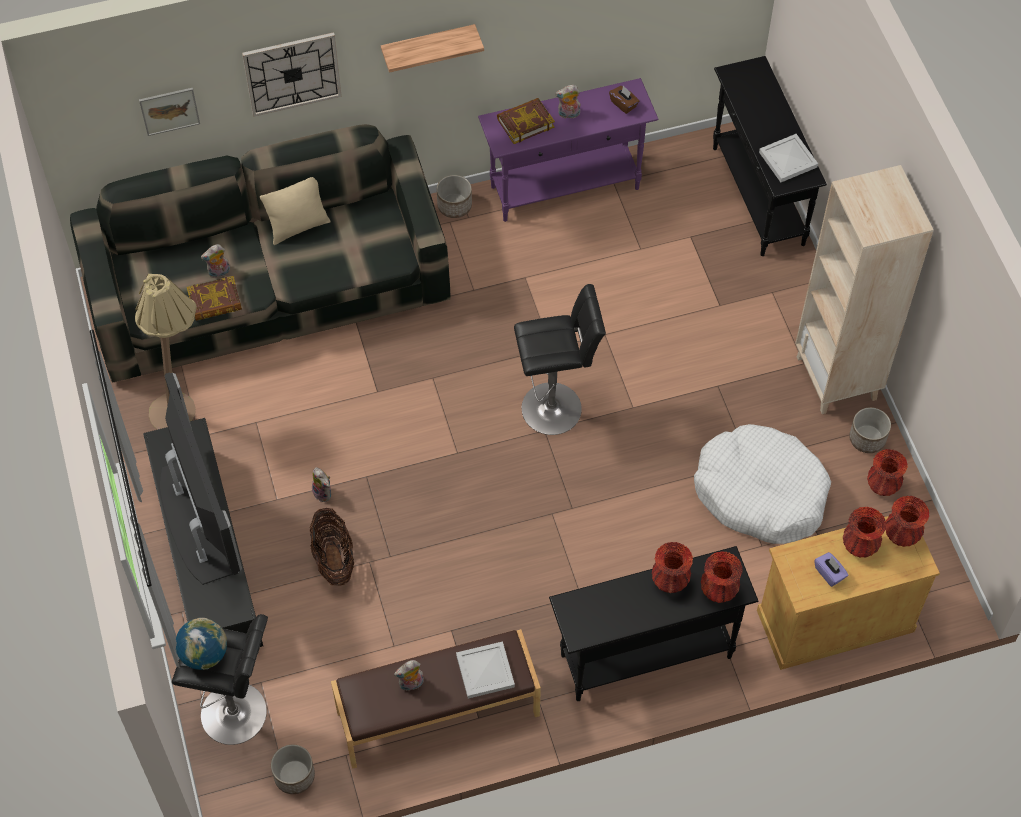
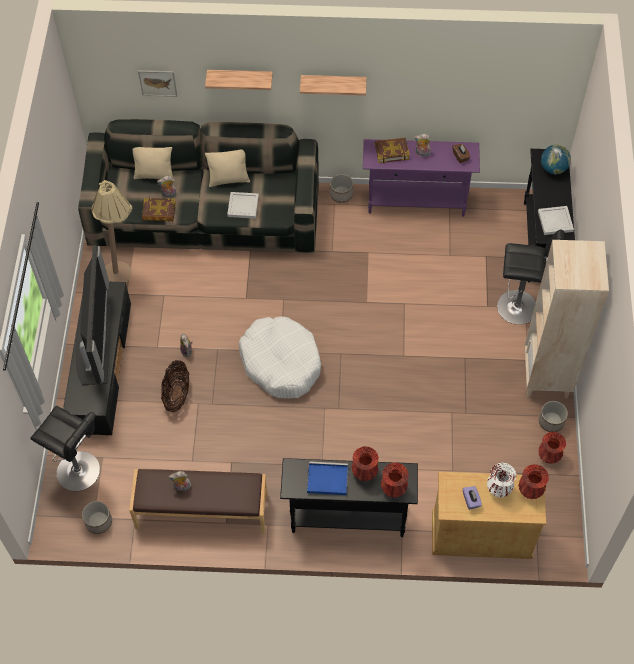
camera: 20 degrees right, 0 degrees up
(186, 250) = (154, 175): none -> beige pillow
(204, 654) = (55, 427): globe -> globe (553, 169)
(292, 73) = (240, 78): wall clock -> shelf
(486, 671) = (231, 494): white tray -> white tray (243, 206)
(556, 407) = (354, 341): black stool -> black stool (520, 307)
(622, 607) = (326, 479): none -> blue tray
(760, 492) = (465, 435): white dog bed -> white dog bed (281, 362)
(859, 546) = (499, 489): red vase -> white vase

